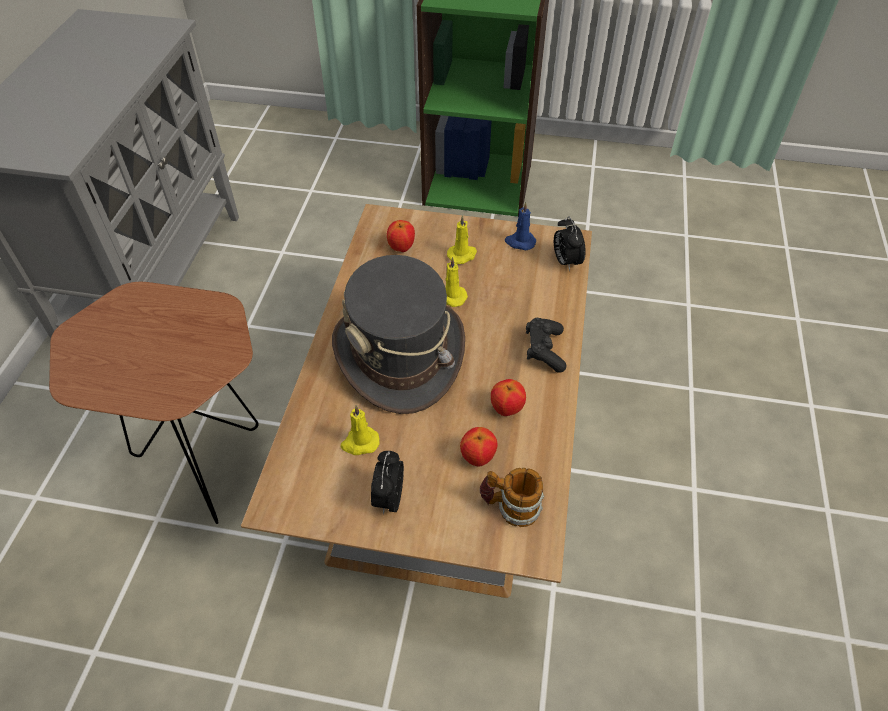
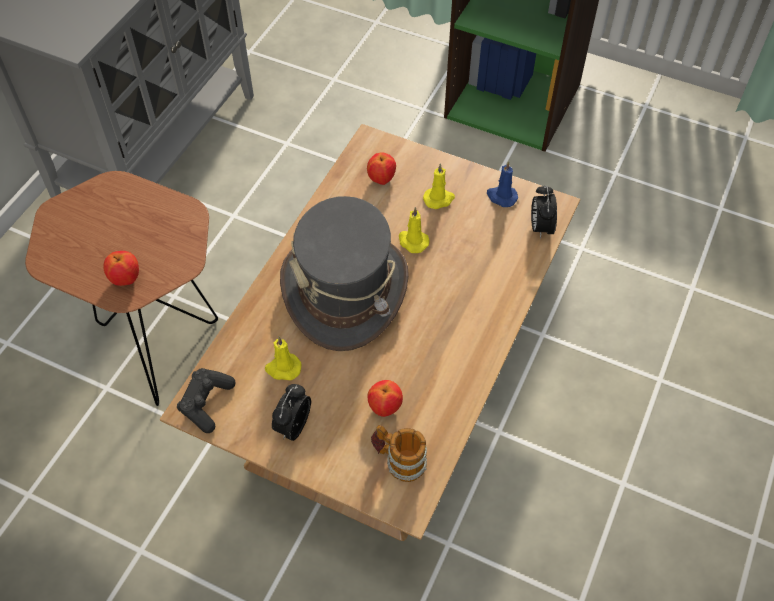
camera: 15 degrees right, 5 degrees up
(506, 409) = (428, 367): apple -> apple (126, 279)
(544, 350) = (484, 317): black game controller -> black game controller (206, 403)

